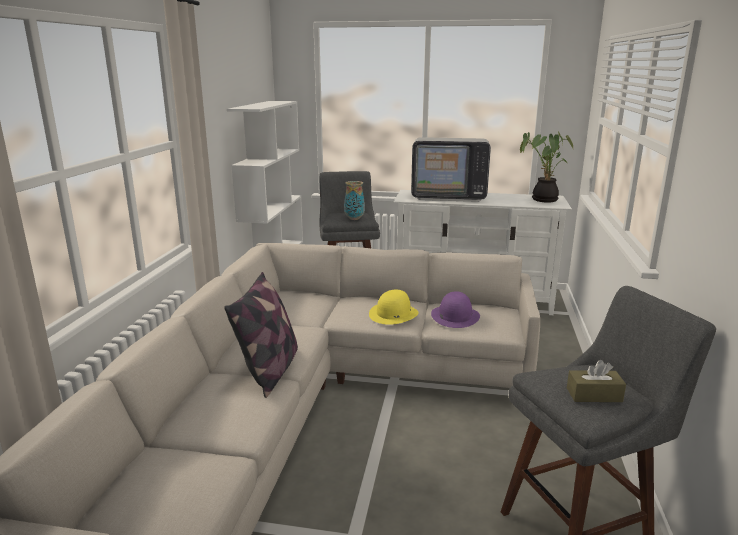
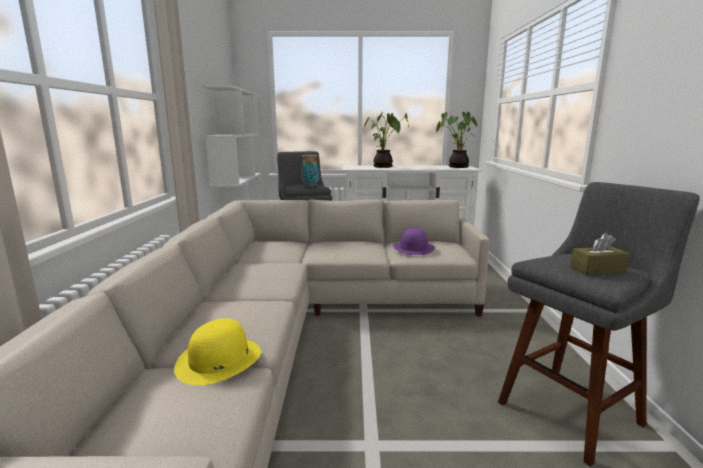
camera: 10 degrees left, 5 degrees down
(270, 371) = (264, 294): pillow -> none
(393, 314) = (361, 249): yellow hat -> yellow hat (219, 360)
(448, 196) = (384, 167): television -> potted plant

